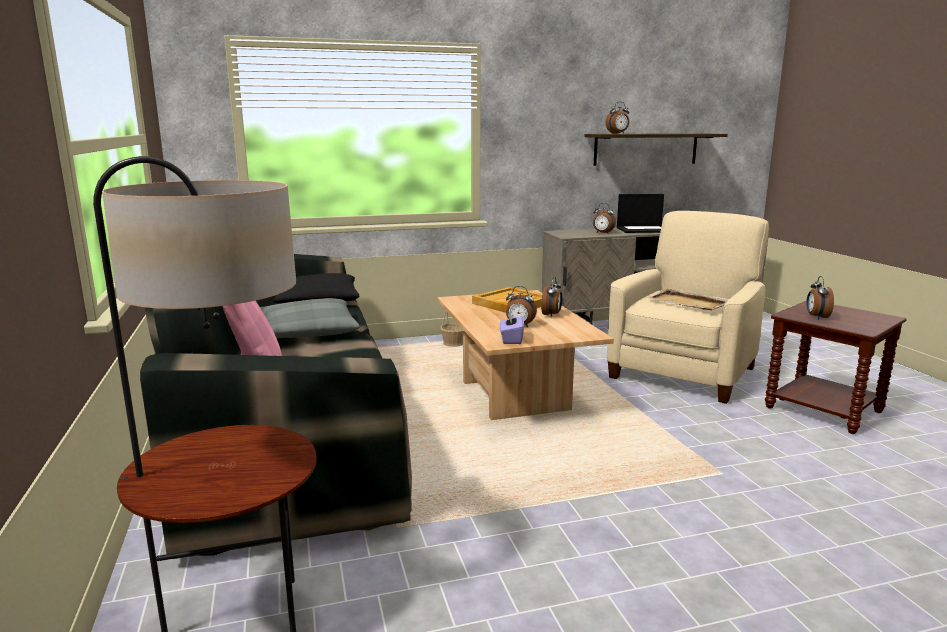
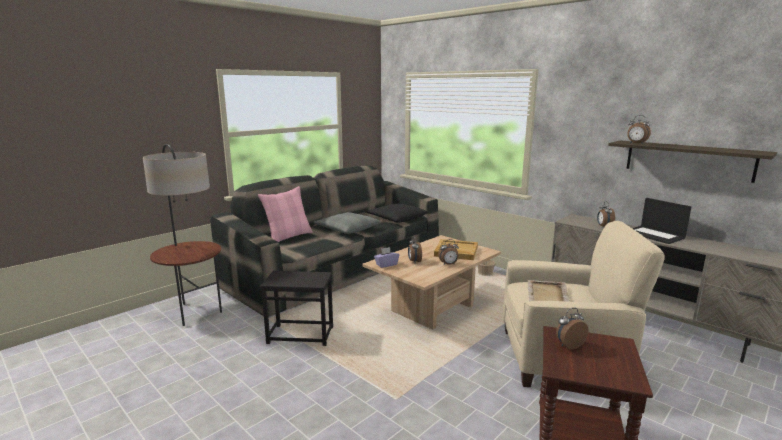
camera: 60 degrees right, 0 degrees up
(494, 505) = (301, 335): none -> black side table

